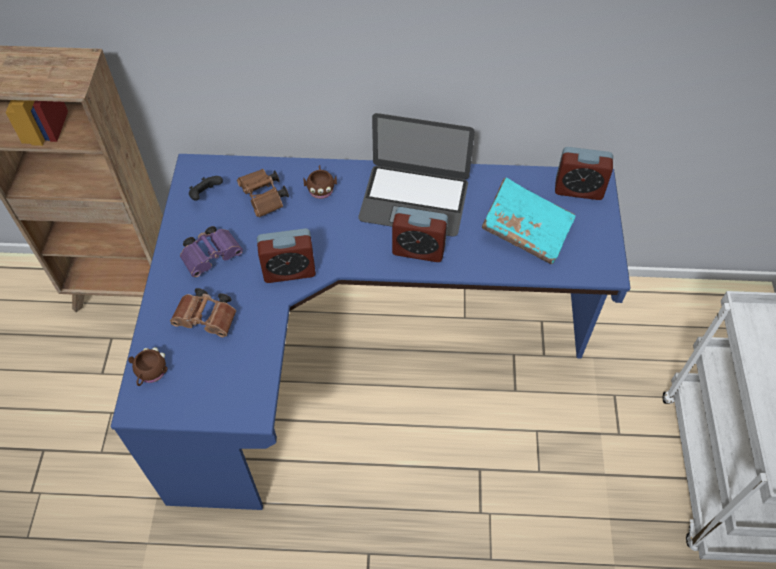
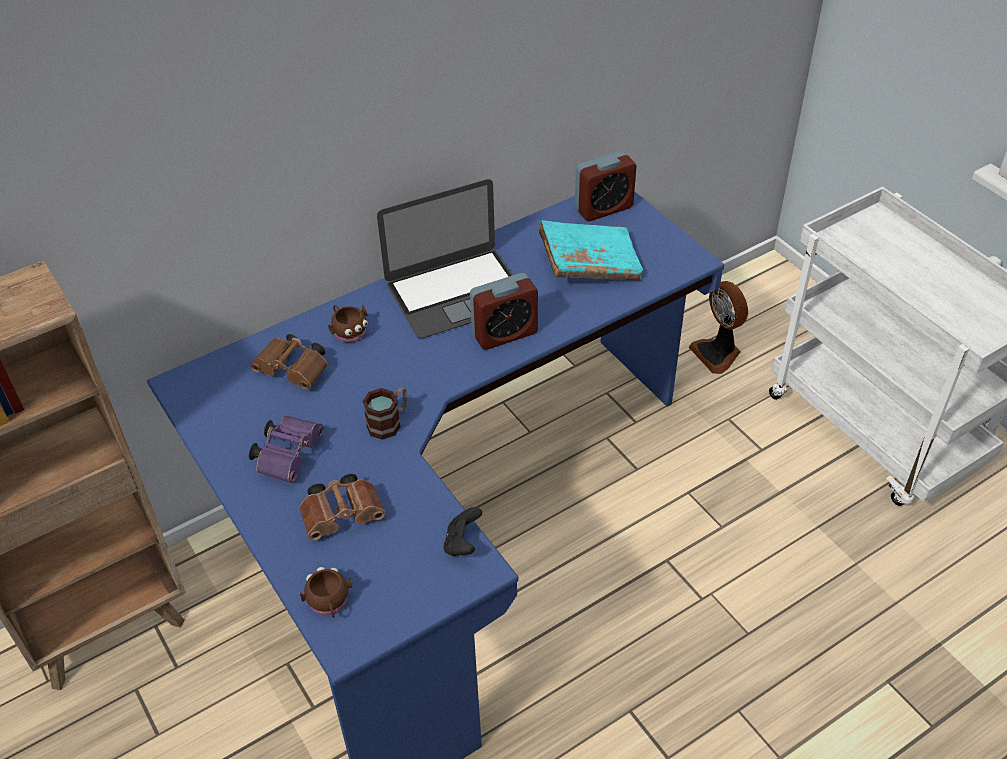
camera: 35 degrees left, 10 degrees down
(205, 195) = (222, 402): black game controller -> black game controller (462, 543)
(289, 271) = (389, 422): alarm clock -> mug
(650, 340) = (717, 353): none -> fan

